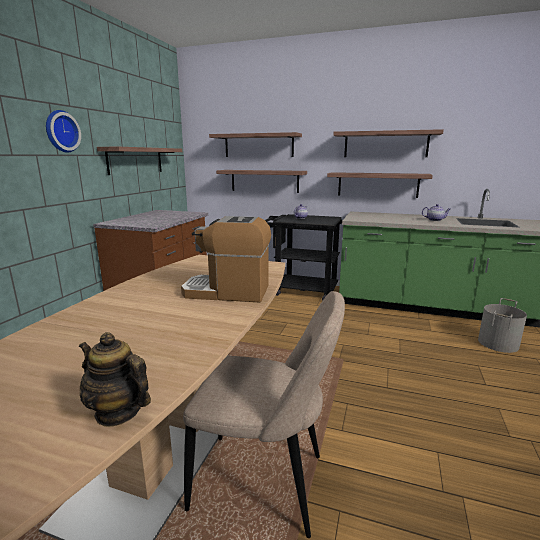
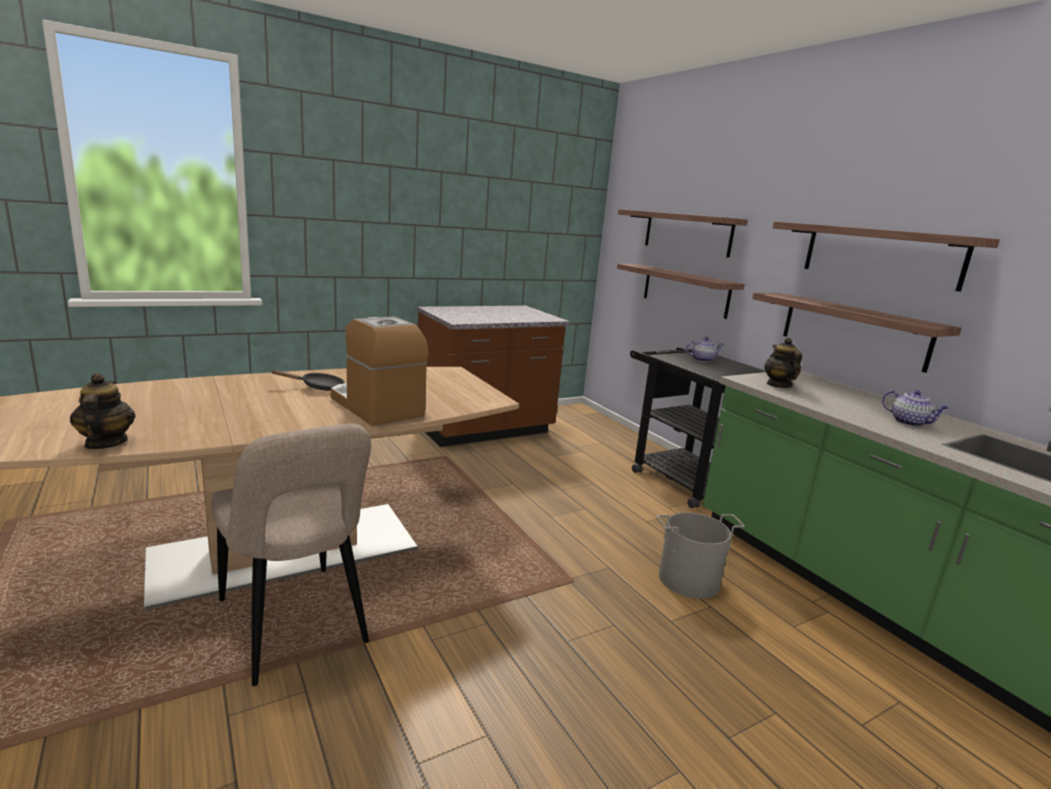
camera: 40 degrees right, 0 degrees up
(60, 131) = (397, 197): wall clock -> none
(135, 160) = (504, 237): shelf -> none
(154, 295) = (318, 387): none -> black frying pan
(367, 218) = (778, 385): none -> teapot
(498, 343) = (902, 717): grey bucket -> grey bucket (689, 580)

